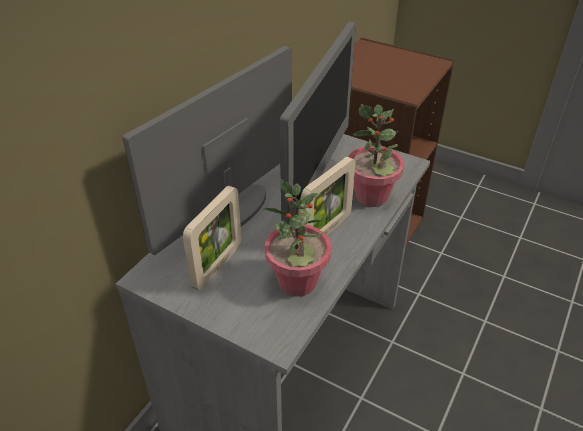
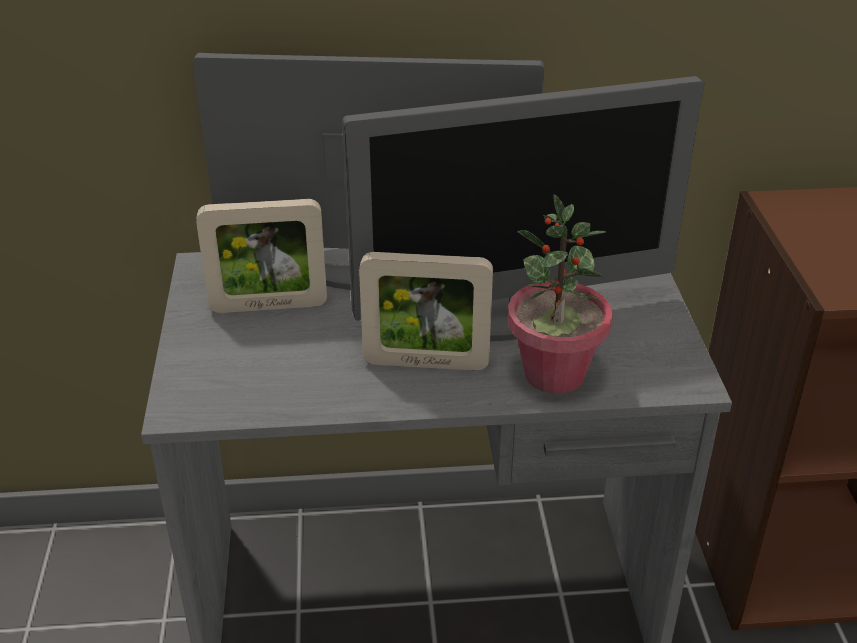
camera: 55 degrees right, 5 degrees down
(297, 282) = (298, 380): potted plant -> none

